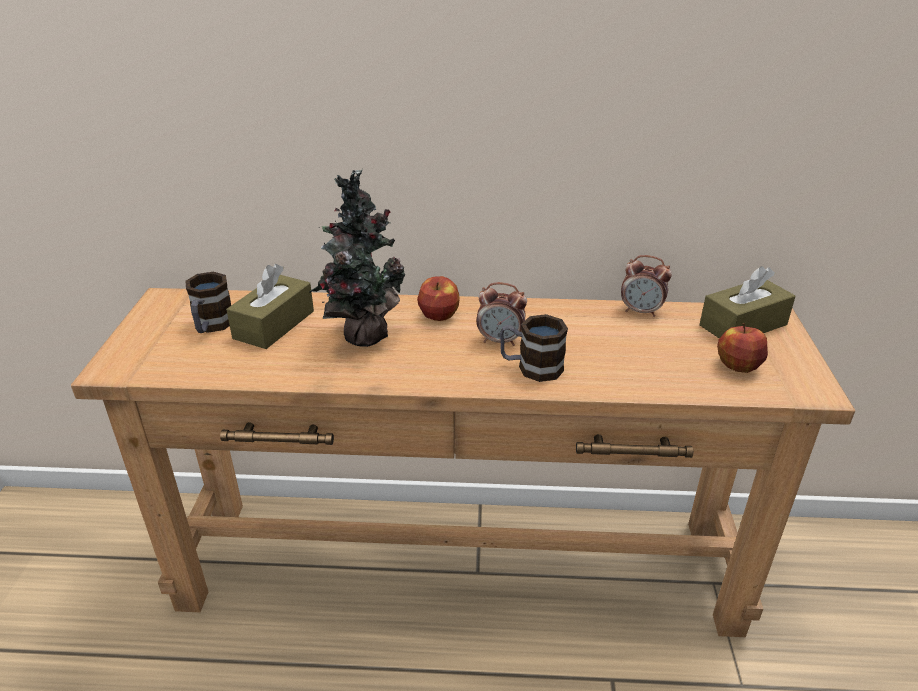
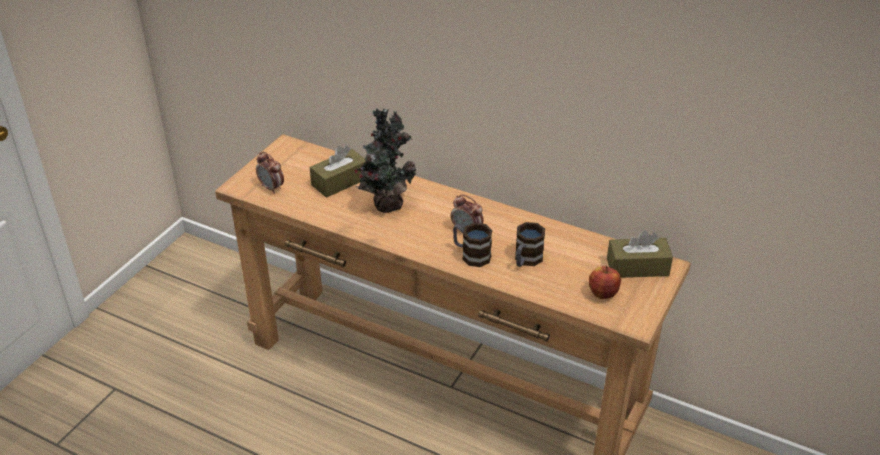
camera: 25 degrees right, 5 degrees up
(211, 326) = (304, 173): mug -> mug (526, 260)
(439, 315) = (442, 203): apple -> none
(641, 311) = (577, 237): alarm clock -> alarm clock (271, 188)

